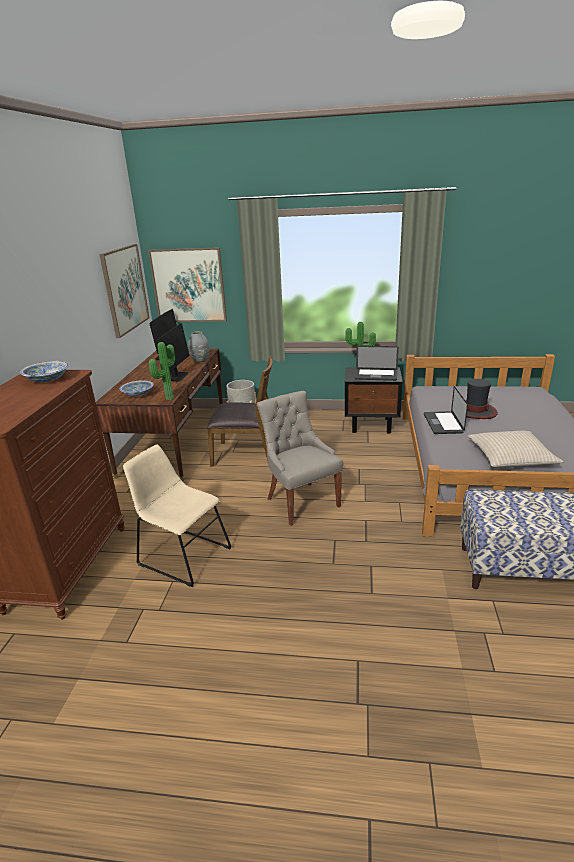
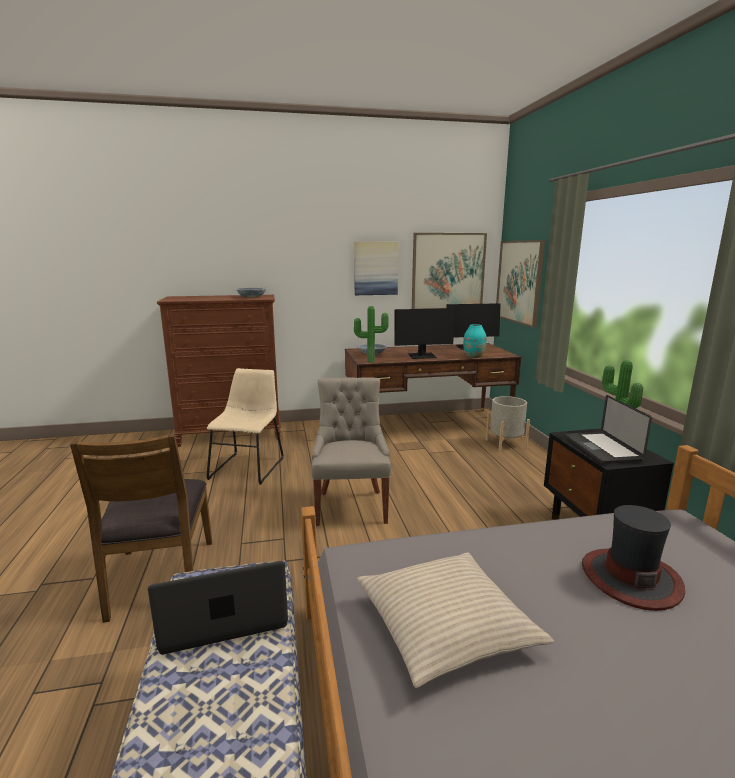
camera: 70 degrees right, 10 degrees down
(87, 302) = (376, 268): none -> picture
(200, 361) = (473, 356): grey vase -> turquoise vase
(246, 454) = (429, 460): brown chair -> brown chair (160, 578)
(301, 502) = (351, 506): grey chair -> grey chair turned 45 degrees counterclockwise
(443, 423) = (532, 541): laptop -> laptop (224, 616)

